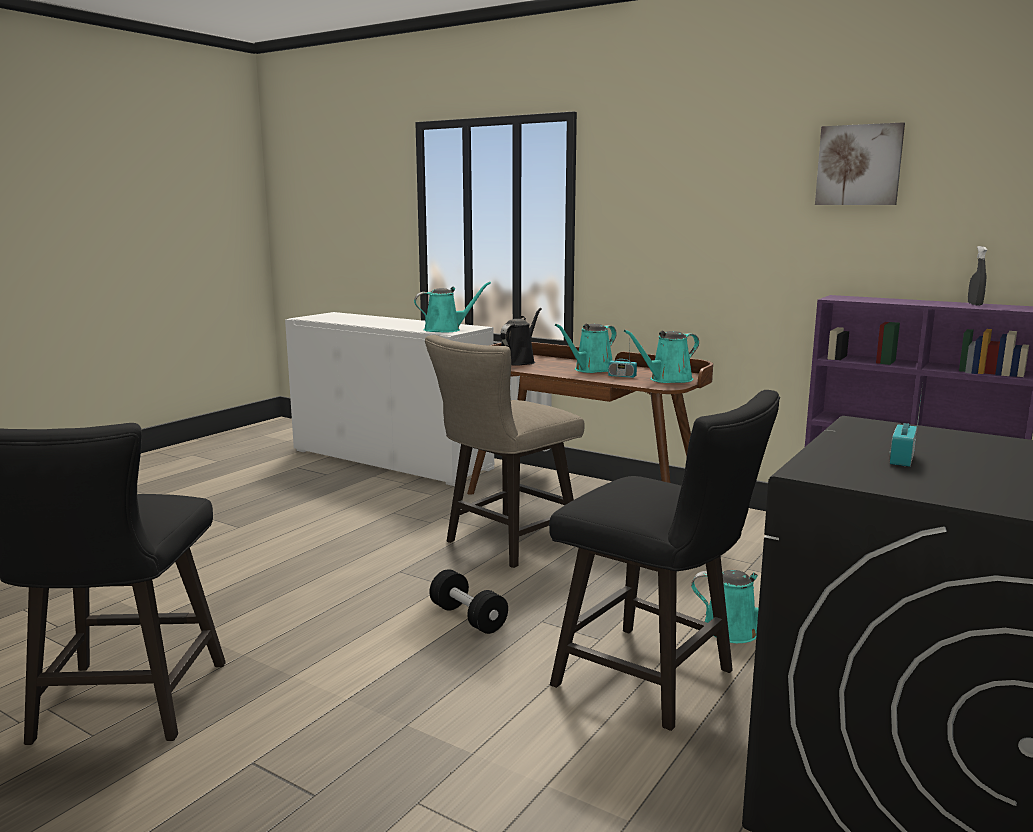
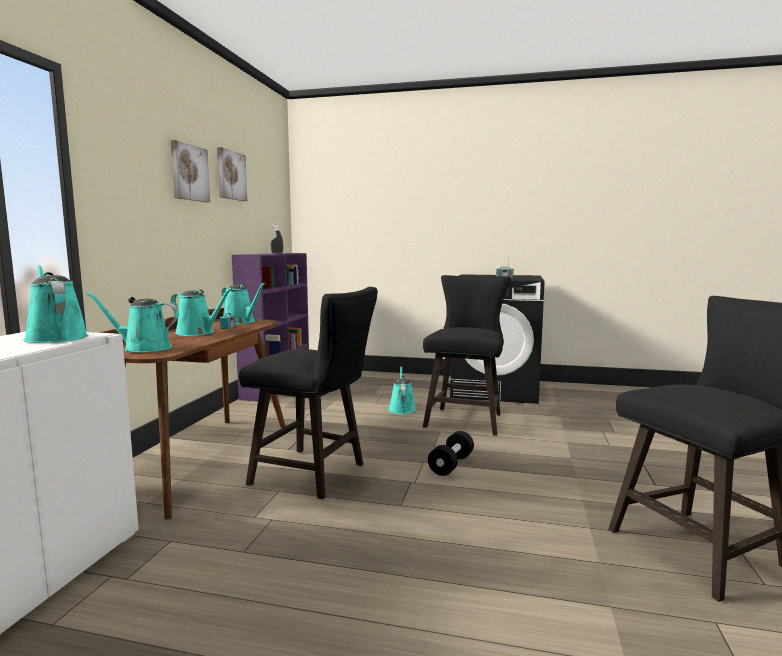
camera: 110 degrees left, 5 degrees down
(504, 543) = (316, 475): beige stool -> black stool
(518, 361) = (143, 348): black watering can -> turquoise watering can
(745, 178) = (189, 173): none -> picture

